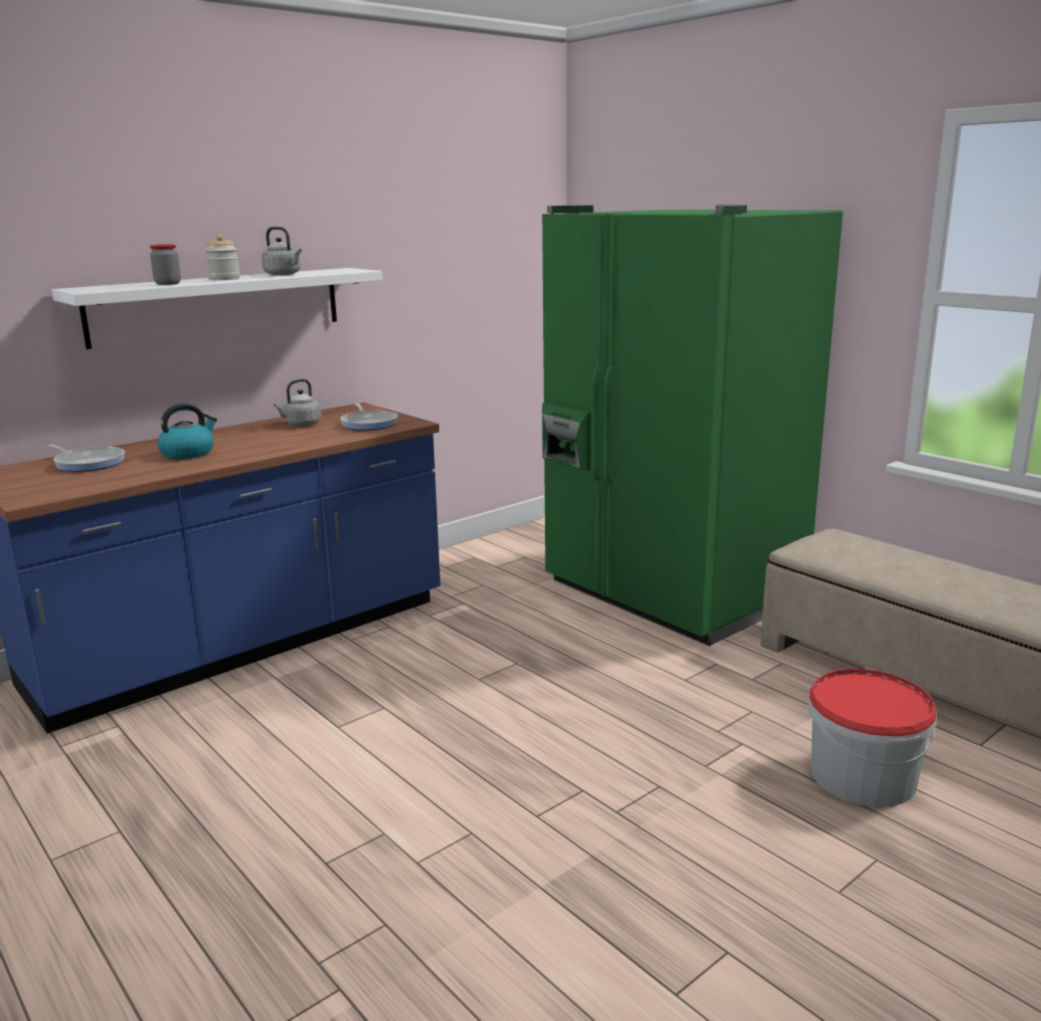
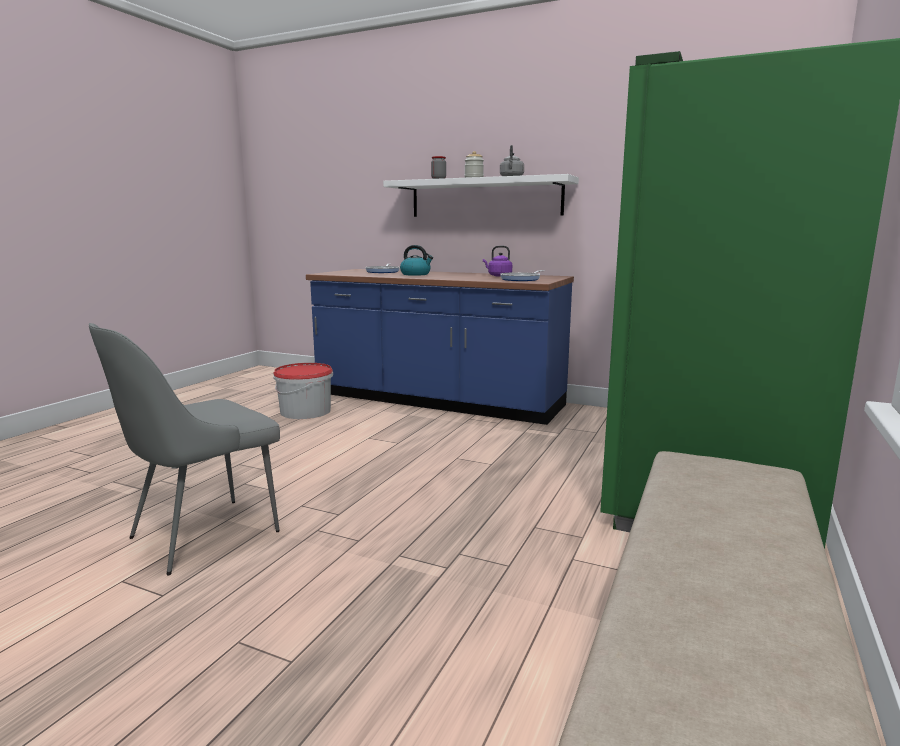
camera: 65 degrees right, 5 degrees down
(301, 424) = (498, 276): grey kettle -> purple kettle
(578, 911) = (204, 535): none -> grey chair
(862, 775) = (435, 642): bucket -> bucket (305, 411)

